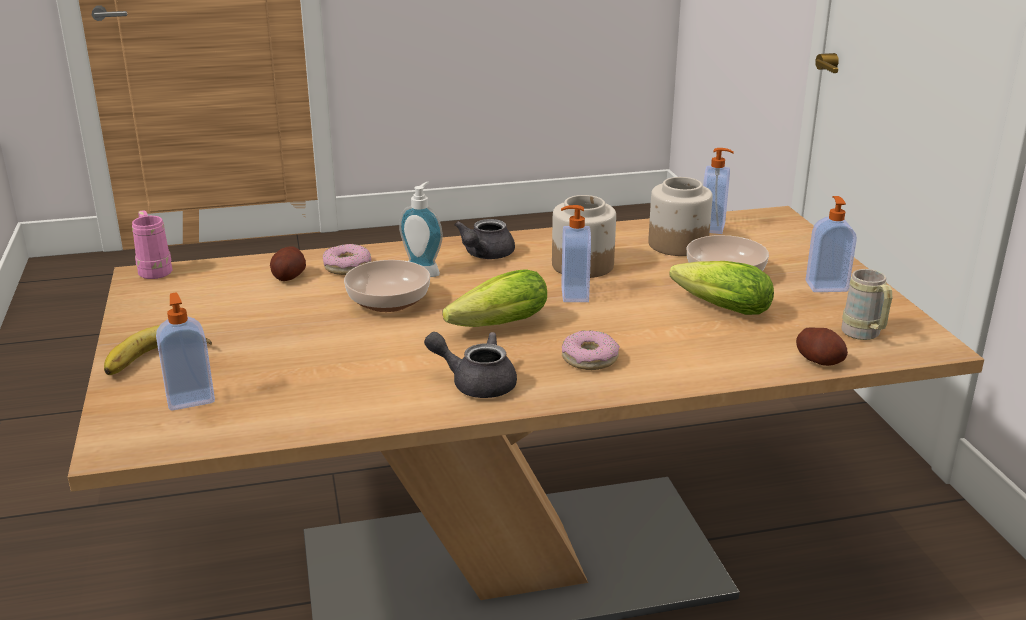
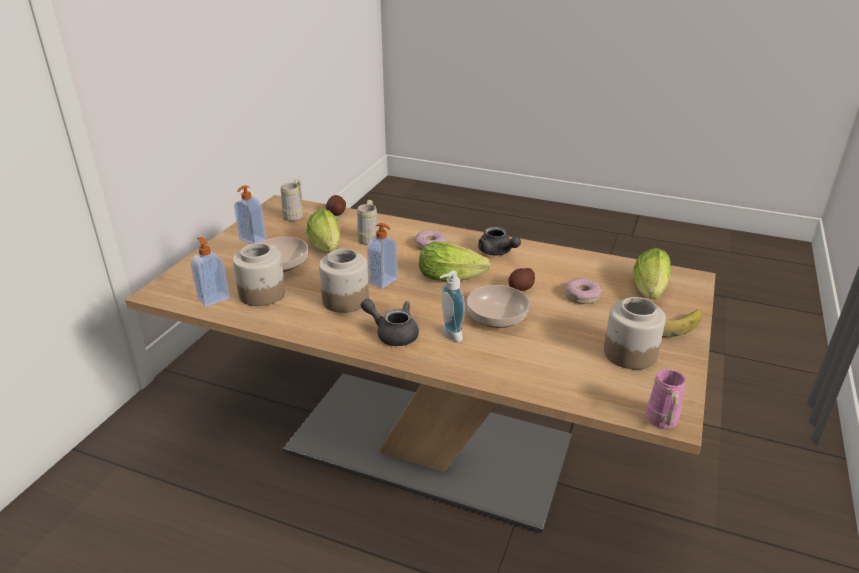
camera: 145 degrees left, 5 degrees up
(190, 398) = (649, 291): soap dispenser -> lettuce
(202, 313) = (629, 353): none -> jar
(288, 277) = (551, 368): potato -> potato (521, 288)
(347, 267) = (500, 361): donut -> donut (581, 296)
(484, 255) = (392, 334): grey teapot -> grey teapot turned 120 degrees counterclockwise
(692, 339) = (369, 238): none -> beige mug

